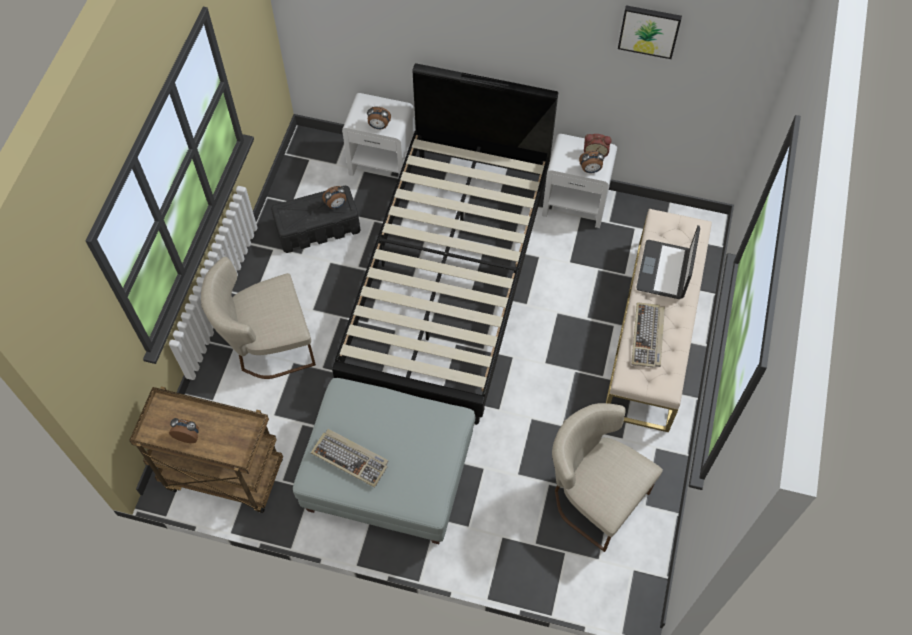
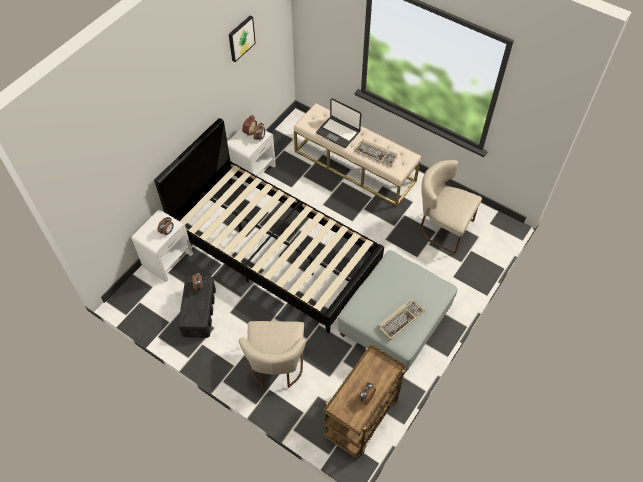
camera: 70 degrees left, 5 degrees down
(593, 496) = (442, 226): beige chair -> beige chair turned 60 degrees clockwise

